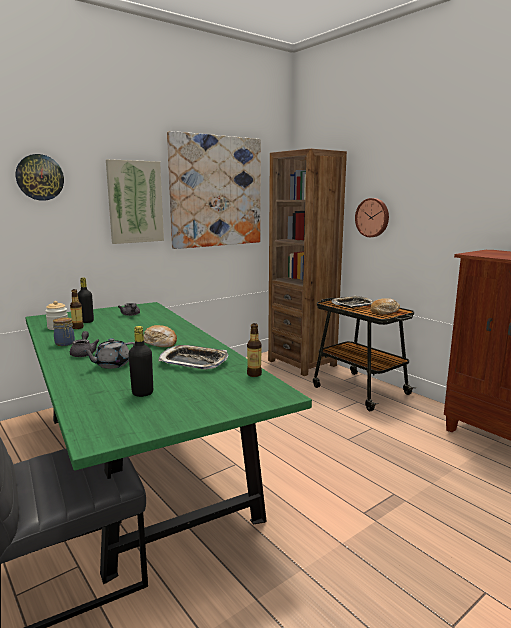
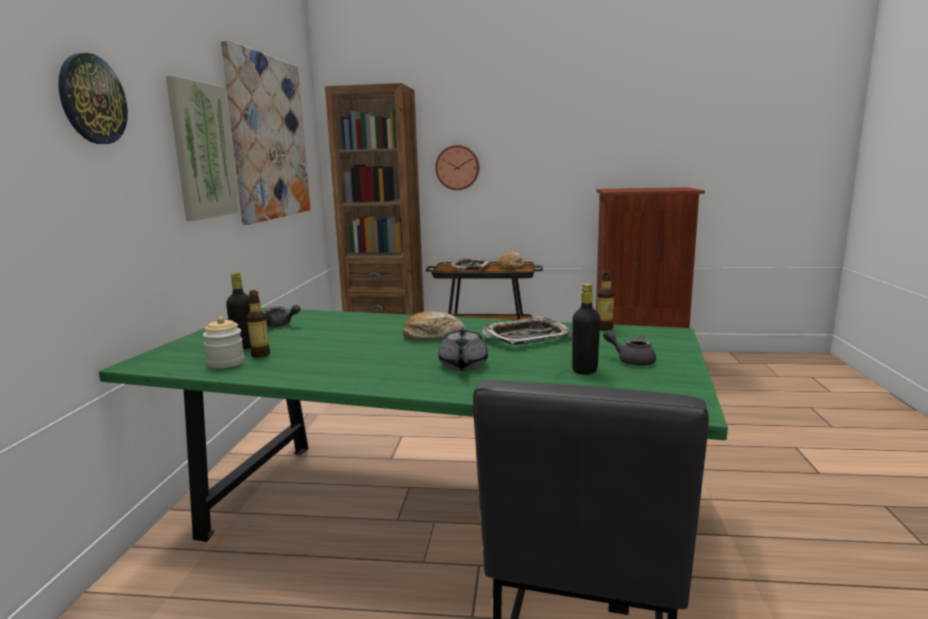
camera: 45 degrees left, 0 degrees up
(65, 344) = (319, 371): jar -> none
(84, 353) = (386, 369): grey teapot -> grey teapot (631, 360)

